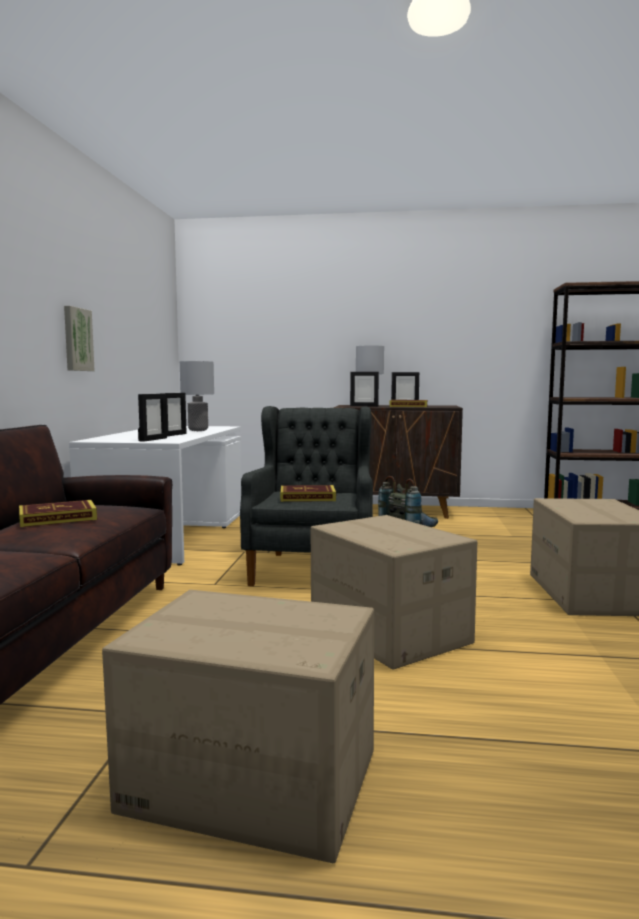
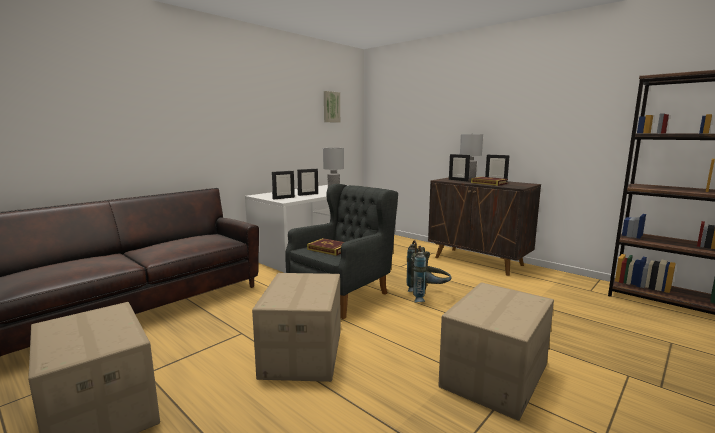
camera: 35 degrees right, 5 degrees up
(58, 518) = (177, 243): book -> none
(77, 339) = (256, 138): picture -> picture (331, 107)

